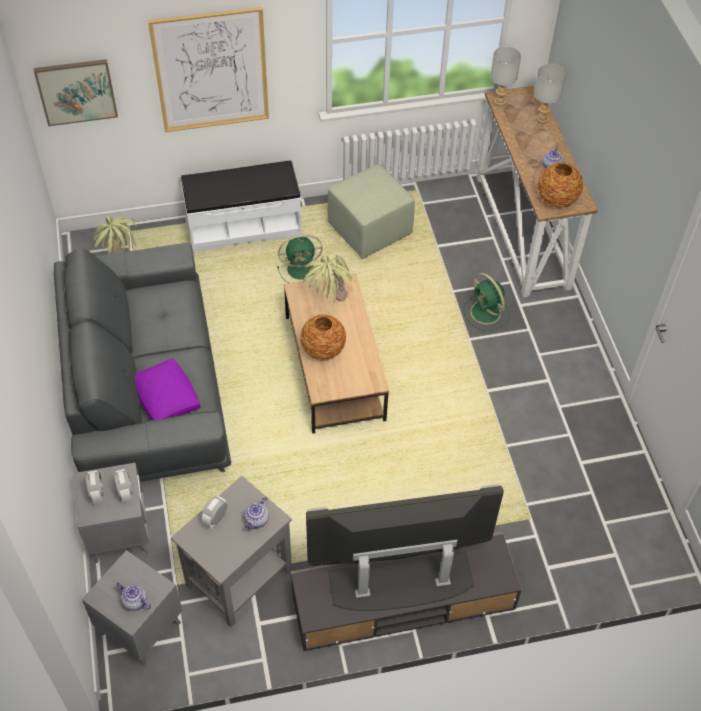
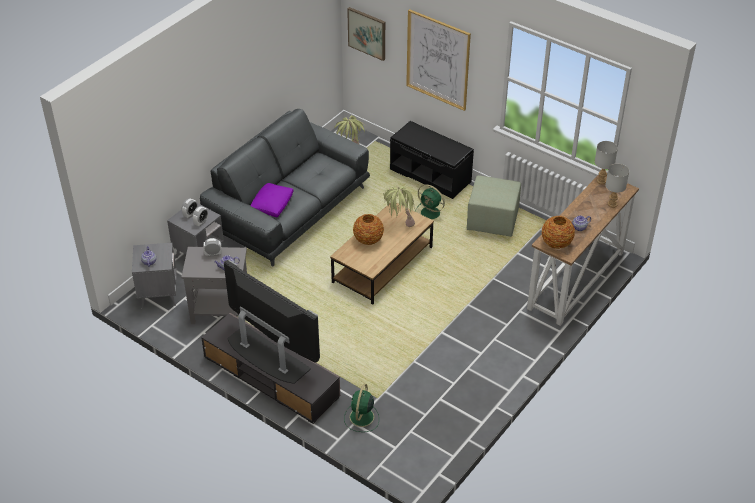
camera: 50 degrees right, 10 degrees down
(243, 226) = (430, 175): white bench -> black bench
(486, 313) = (495, 301): green fan -> green fan (361, 418)

